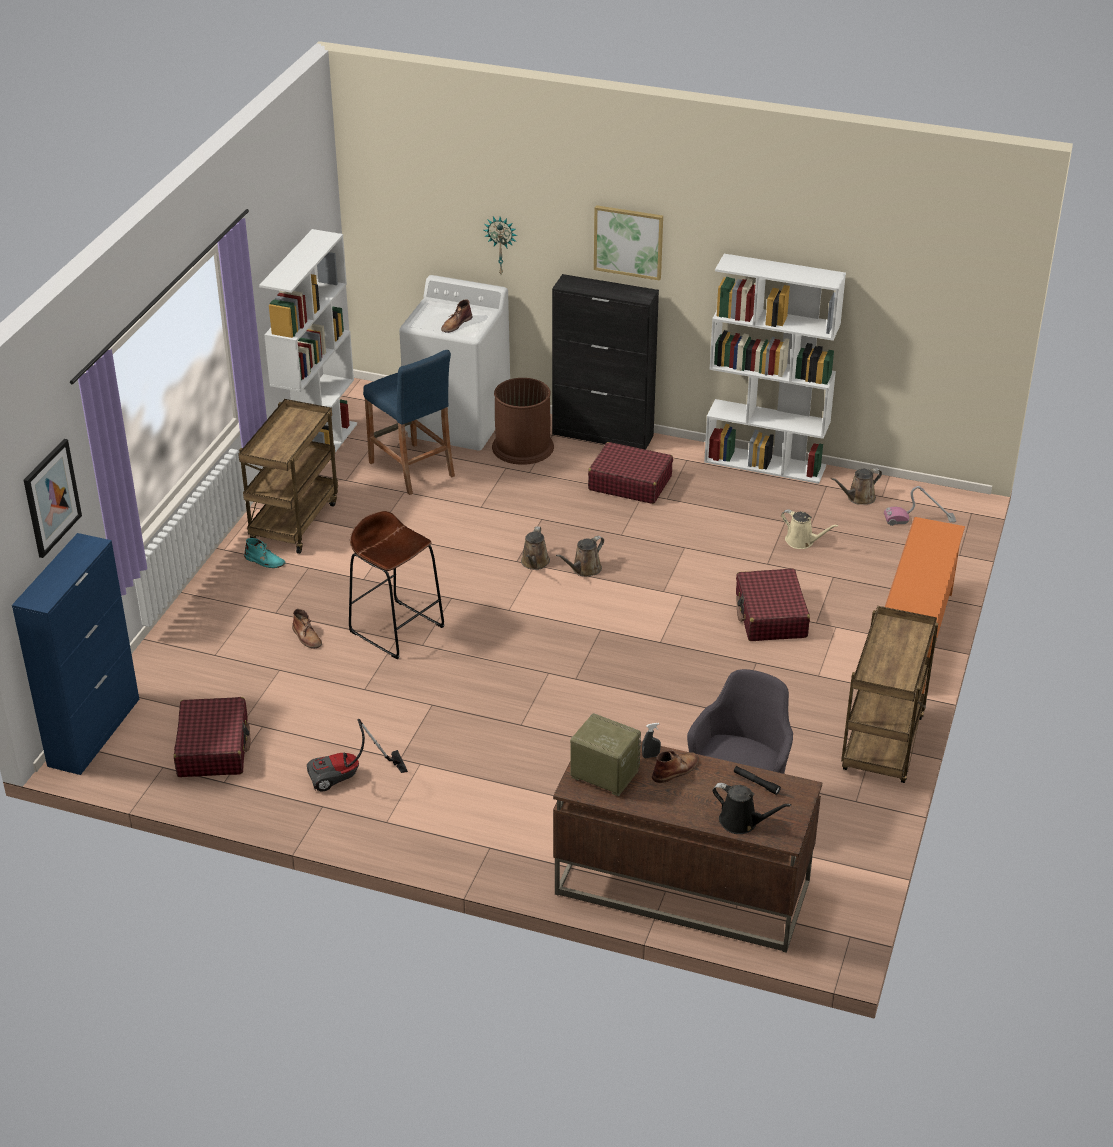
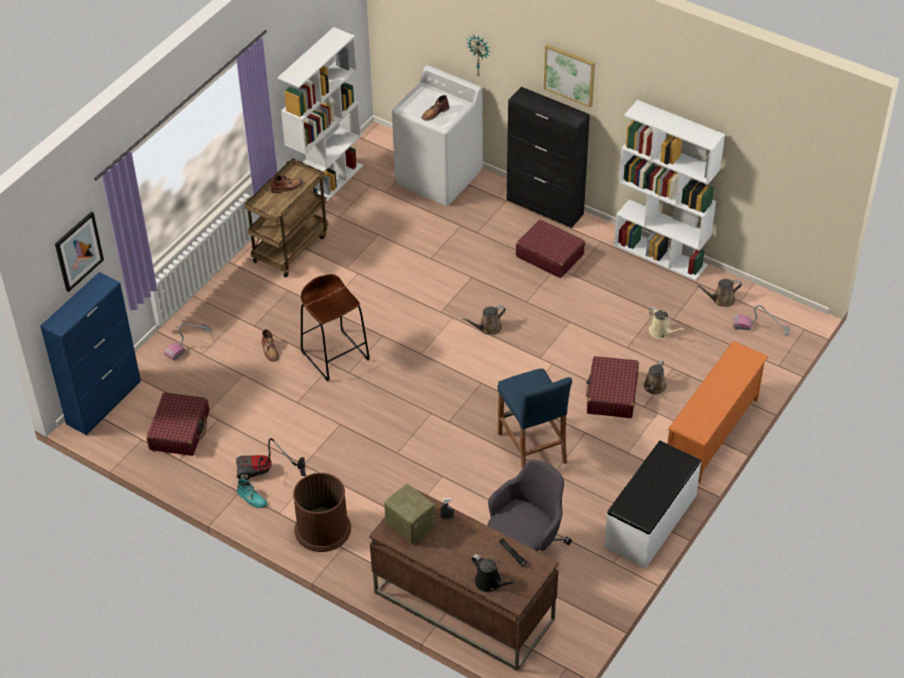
camera: 15 degrees right, 10 degrees up
(192, 645) = (188, 343): none -> vacuum cleaner
(265, 561) = (259, 279): turquoise boot -> turquoise boot (252, 498)
(411, 469) = (390, 215): blue stool -> blue stool (531, 447)
(523, 447) = (480, 208): brown trash can -> brown trash can (323, 529)
(534, 563) = (453, 316): brown watering can -> brown watering can (654, 388)
(676, 770) = (460, 532): brown boot -> brown boot (287, 187)
(883, 746) = (651, 521): brown cart -> white bench

